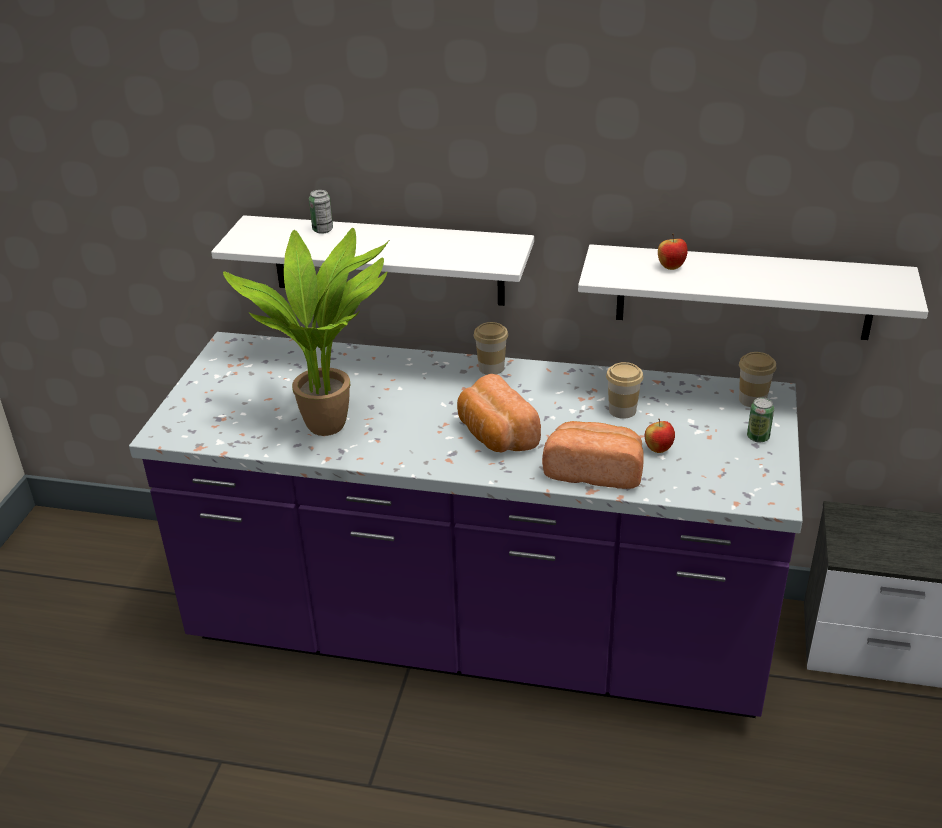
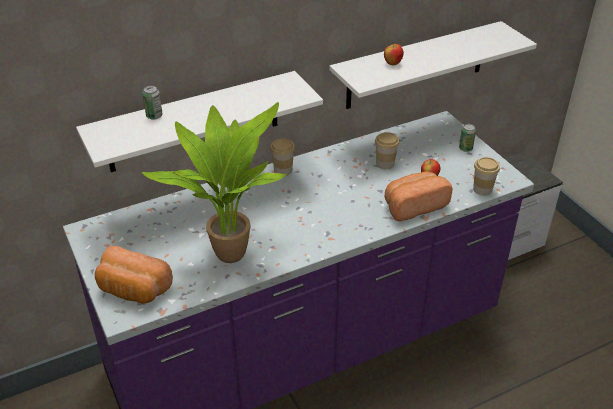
camera: 40 degrees left, 5 degrees up
(494, 435) = (337, 211): bread -> bread (133, 290)
(752, 400) = (439, 128): cup -> cup (482, 189)

